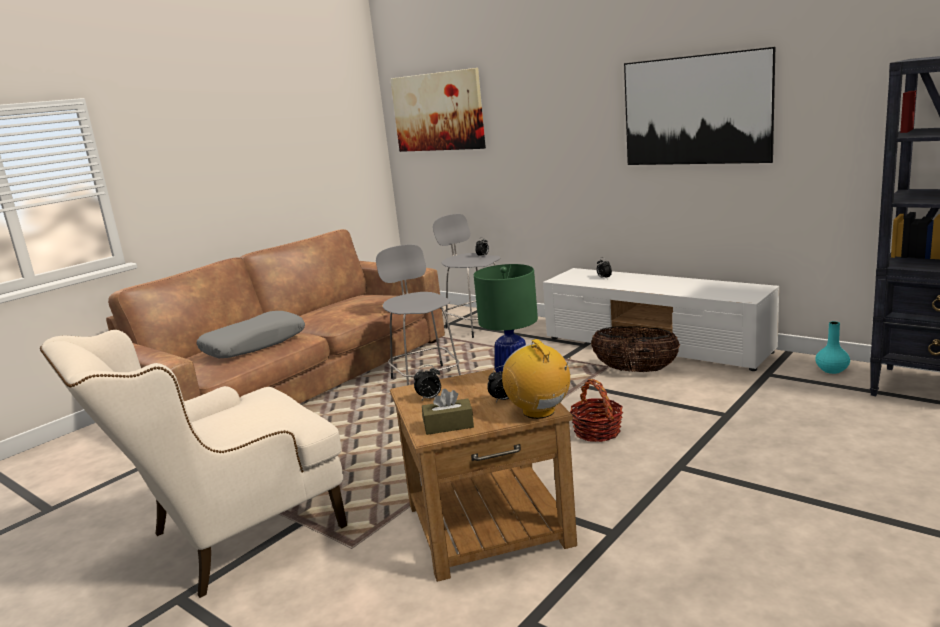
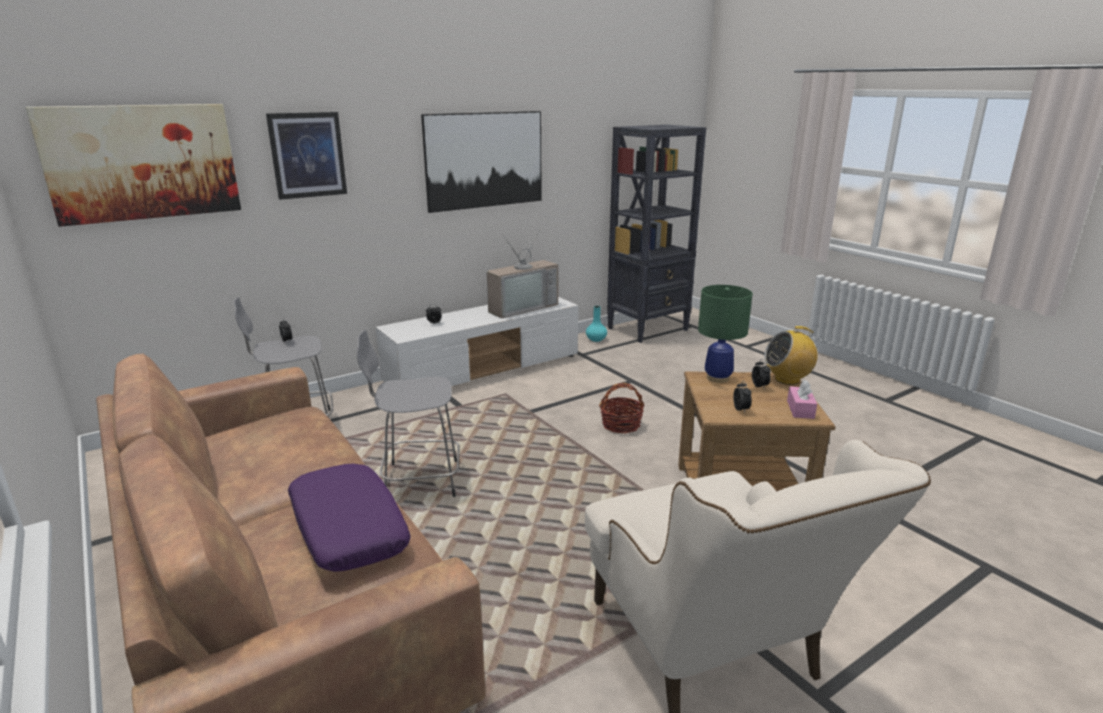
camera: 75 degrees left, 5 degrees up
(254, 345) = (347, 529): grey pillow -> purple pillow
(448, 425) = (800, 409): brown tissue box -> pink tissue box
(529, 106) = (307, 155): none -> picture
(635, 371) = (525, 387): basket -> none
(703, 288) = (521, 307): none -> television

